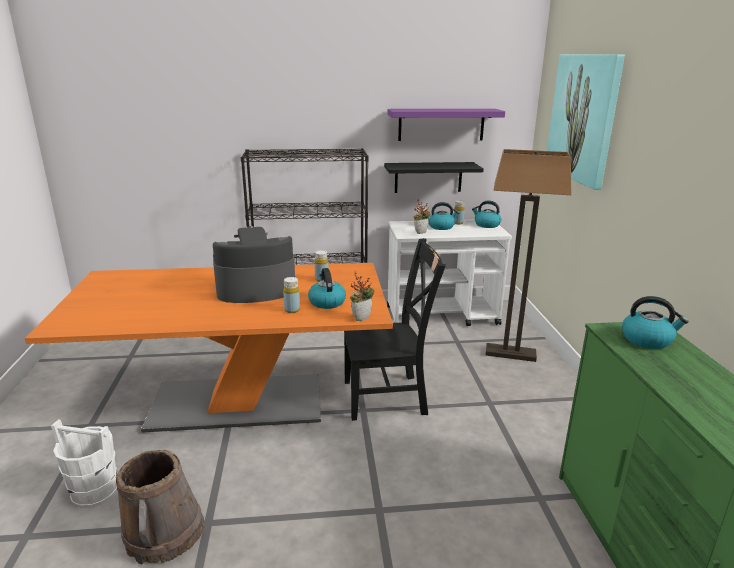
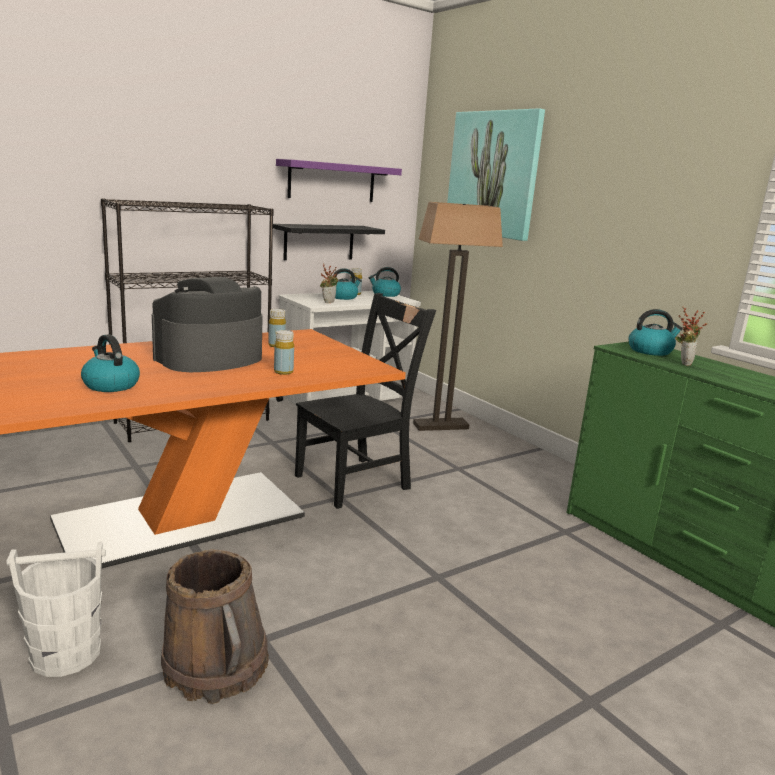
camera: 30 degrees left, 5 degrees down
(326, 302) = (312, 362): kettle -> kettle (110, 385)
(361, 317) = (368, 371): potted plant -> potted plant (683, 363)

